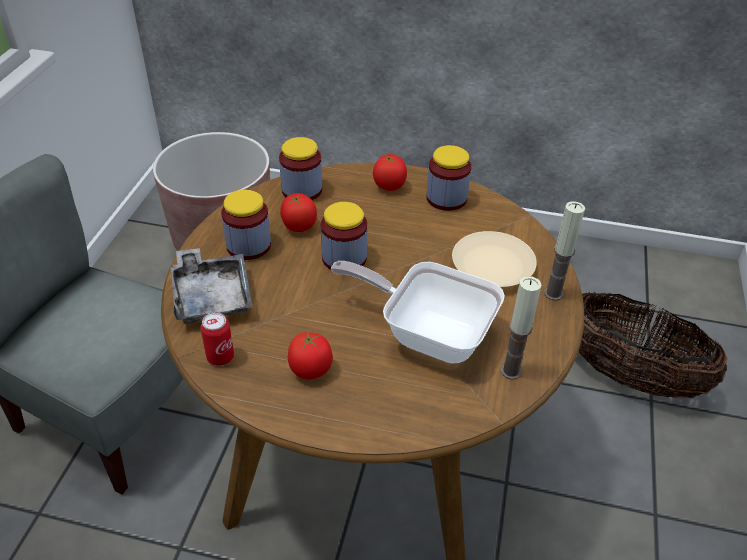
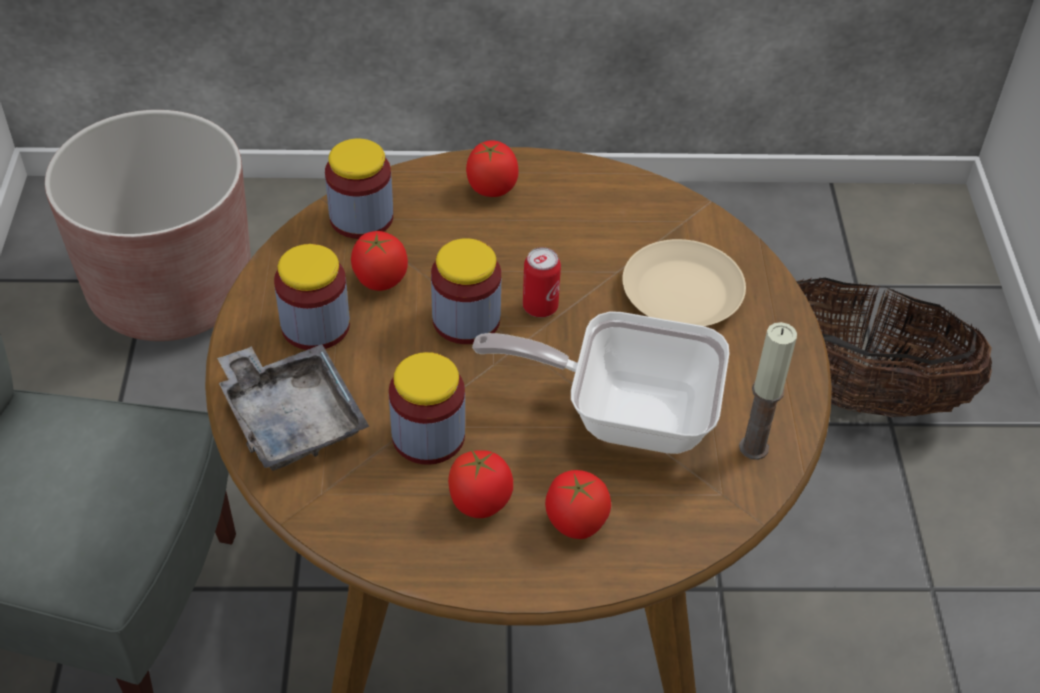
camera: 15 degrees left, 5 degrees up
(220, 357) = (343, 510): can -> can (540, 307)
(369, 395) = (575, 522): none -> tomato
(446, 198) = (582, 195): jar -> jar (428, 436)
(553, 293) = (777, 320): candle -> none

